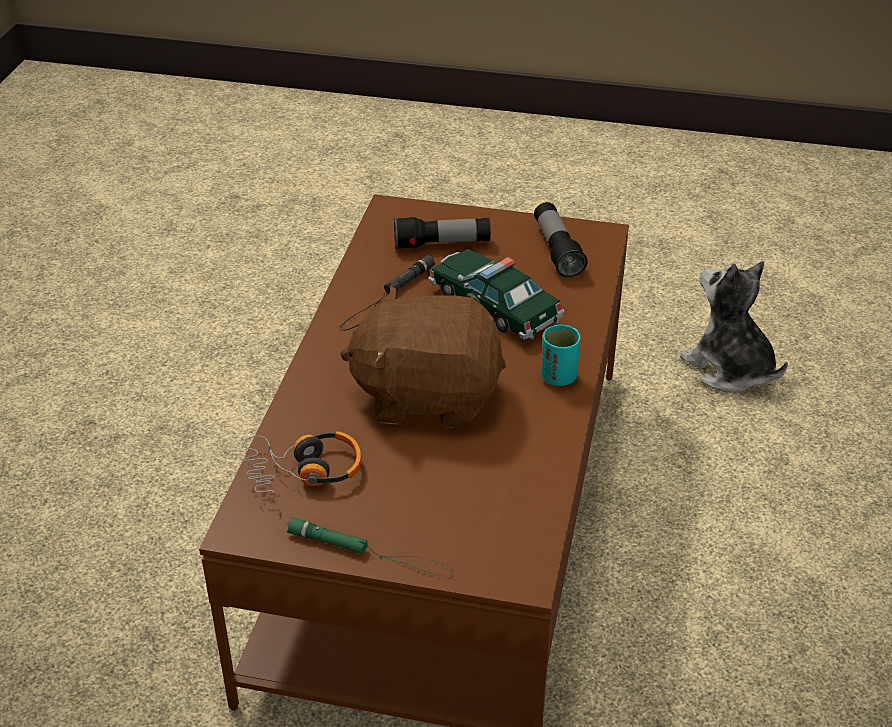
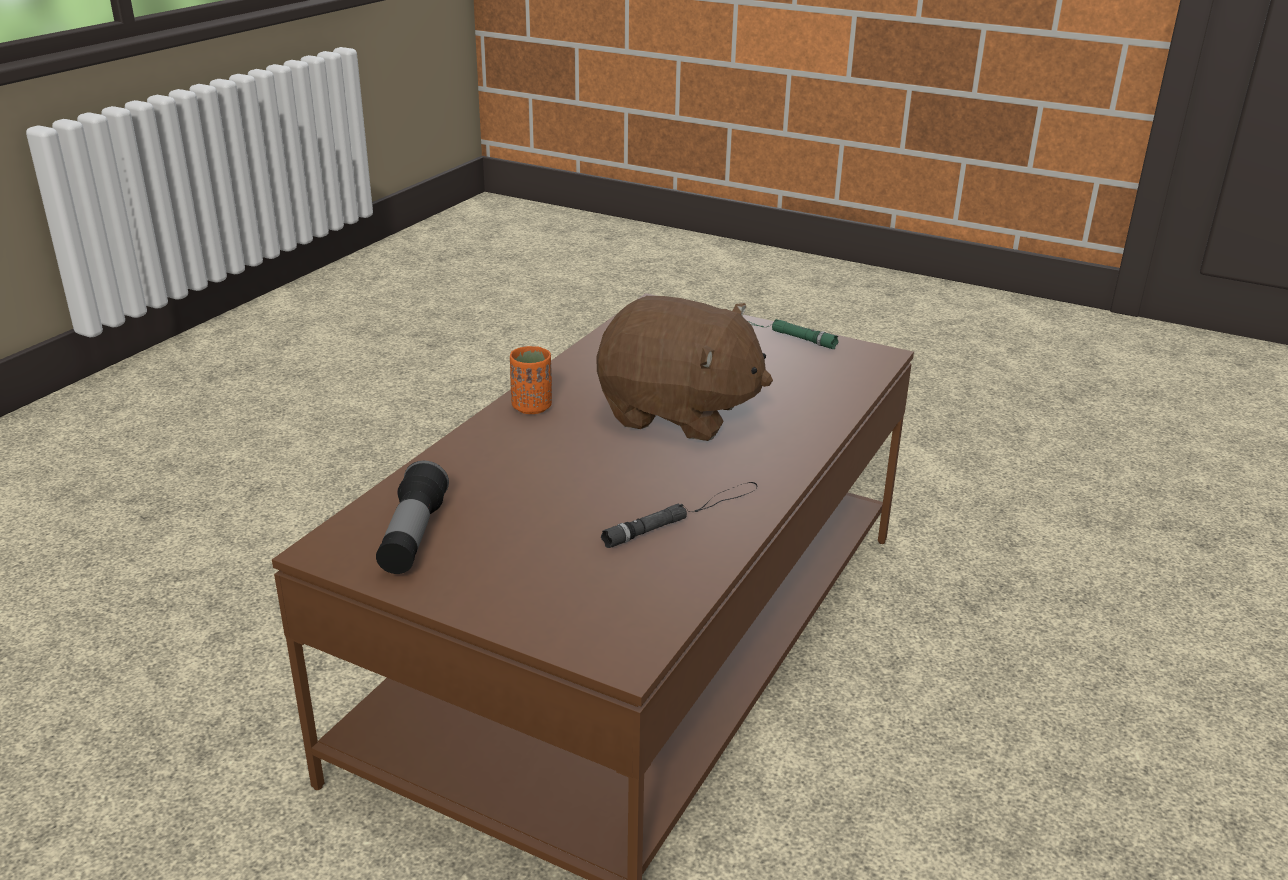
camera: 165 degrees left, 10 degrees down
(304, 472) = (819, 379): headphones -> none
(442, 244) = (571, 575): flashlight -> none
(494, 306) = (551, 482): toy car -> none
(558, 377) = (532, 407): turquoise cup -> orange cup
(729, 369) = (139, 765): plush toy -> none

